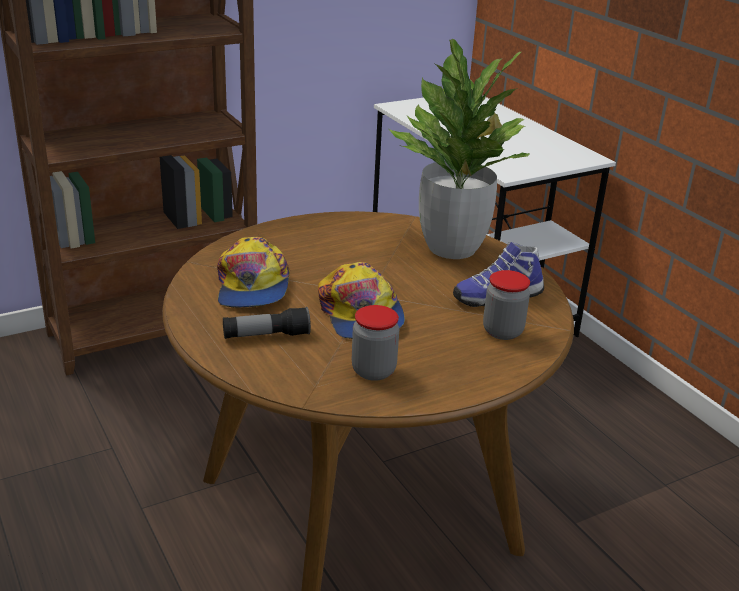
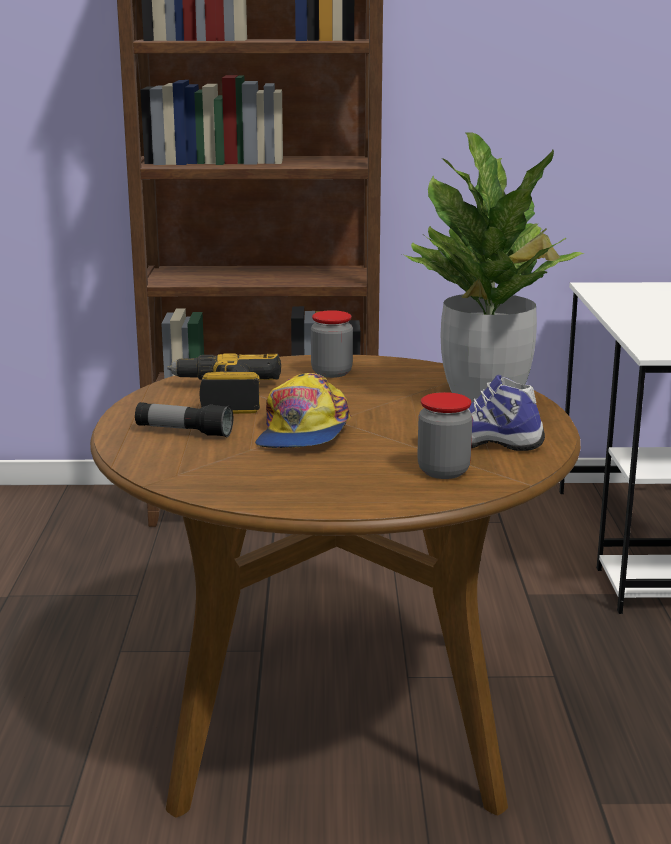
camera: 30 degrees right, 10 degrees down
(252, 286) = (223, 397): cap -> power drill
(373, 371) = (252, 474): jar -> jar (331, 373)

